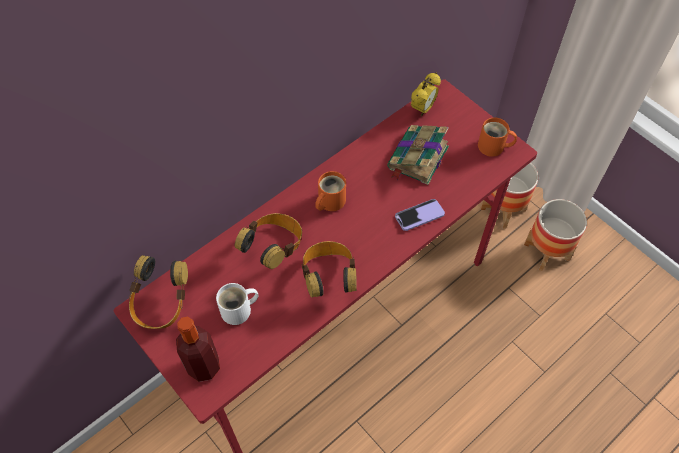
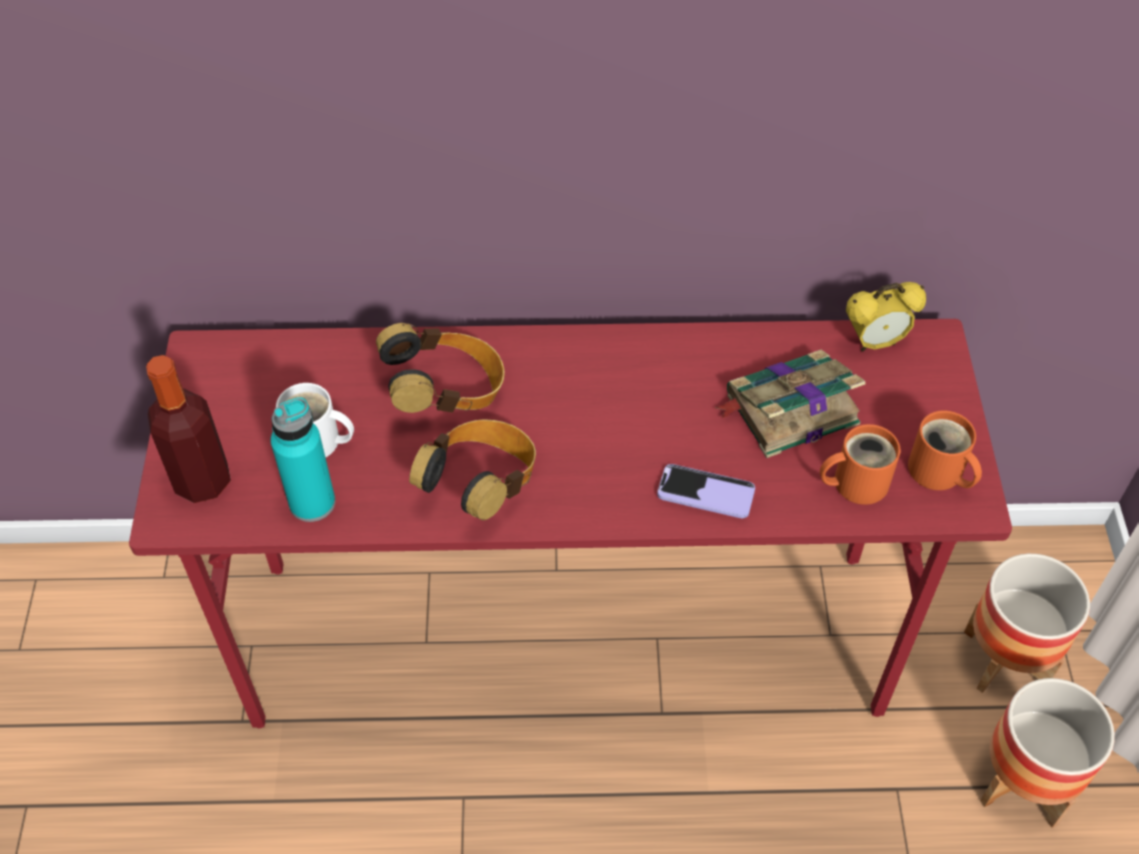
camera: 40 degrees right, 5 degrees down
(161, 303) = (233, 364): headphones -> none
(264, 338) = (312, 503): none -> turquoise bottle
(329, 201) = (589, 382): orange mug -> orange mug (855, 481)

